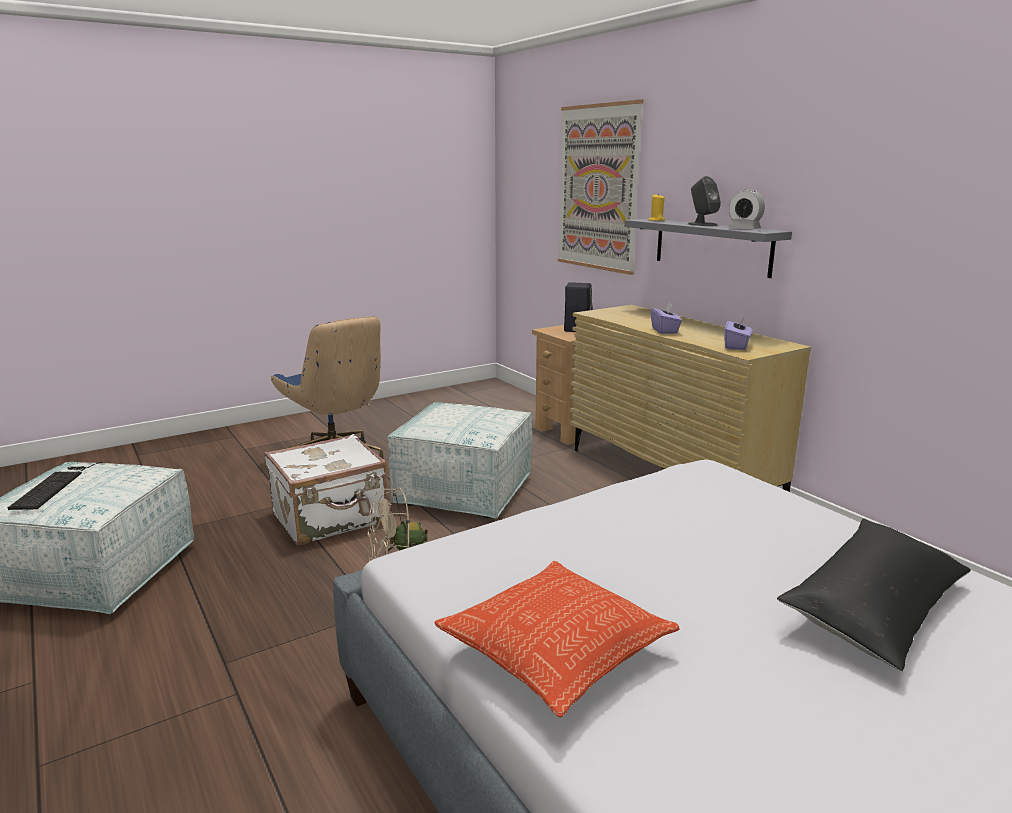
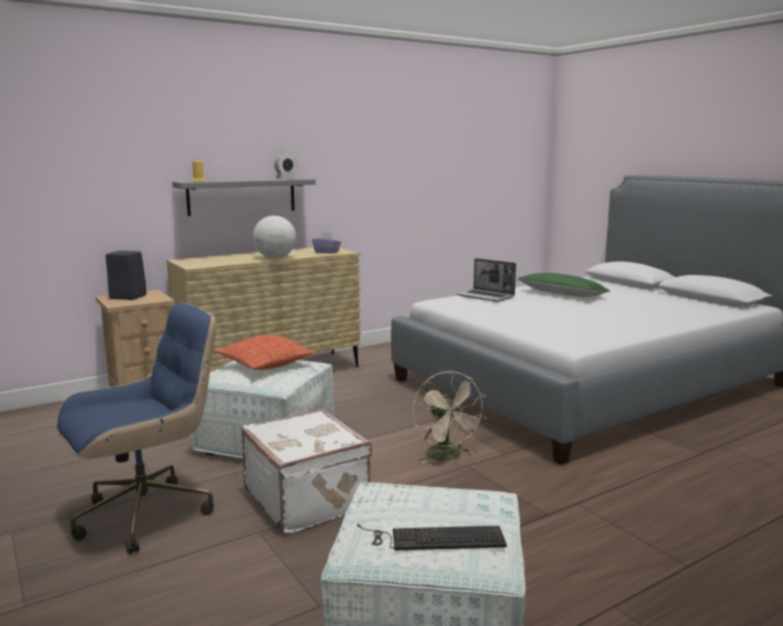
camera: 90 degrees left, 5 degrees down
(556, 653) = (628, 325): orange pillow -> orange pillow (265, 365)
(598, 188) = (92, 158): picture -> none
(665, 330) = (275, 258): purple tissue box -> globe
(702, 224) = (247, 180): grey speaker -> none
(756, 506) = (486, 296): none -> laptop
(874, 607) = (562, 294): black pillow -> green pillow

